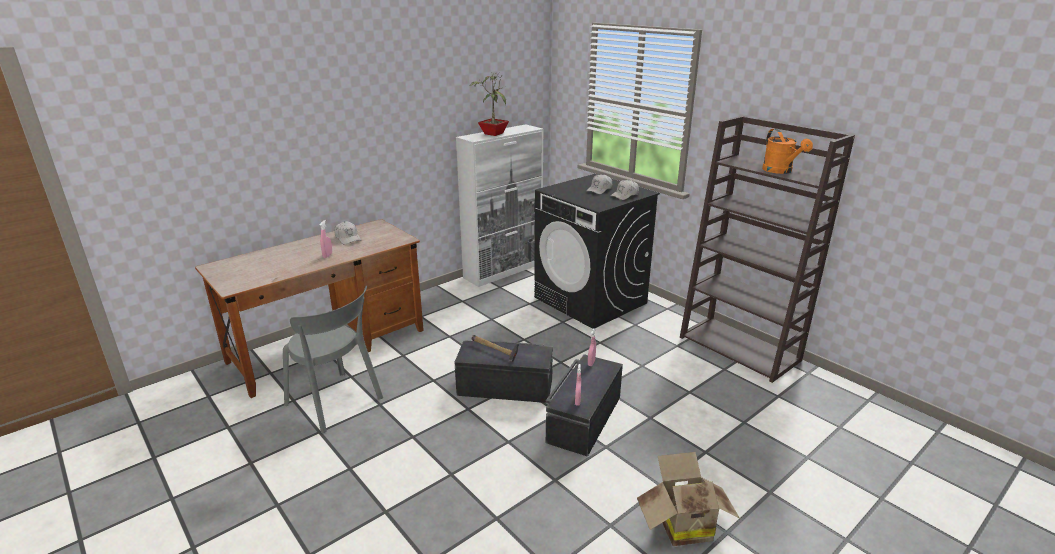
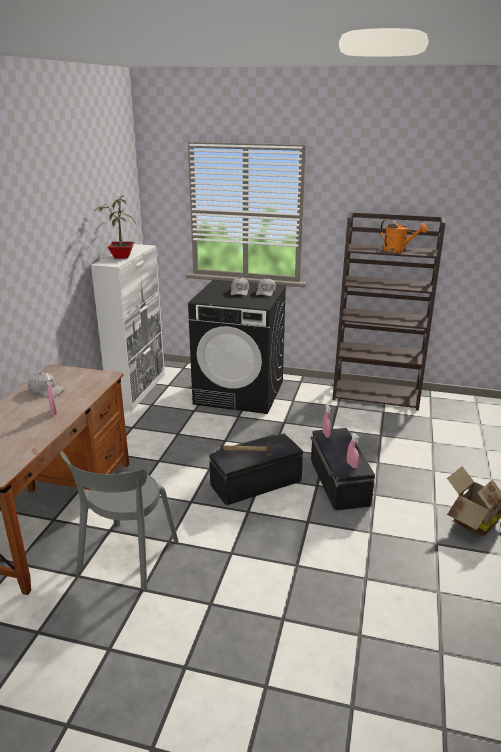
camera: 35 degrees left, 0 degrees up
(336, 403) = (126, 558): grey chair -> grey chair turned 105 degrees clockwise

